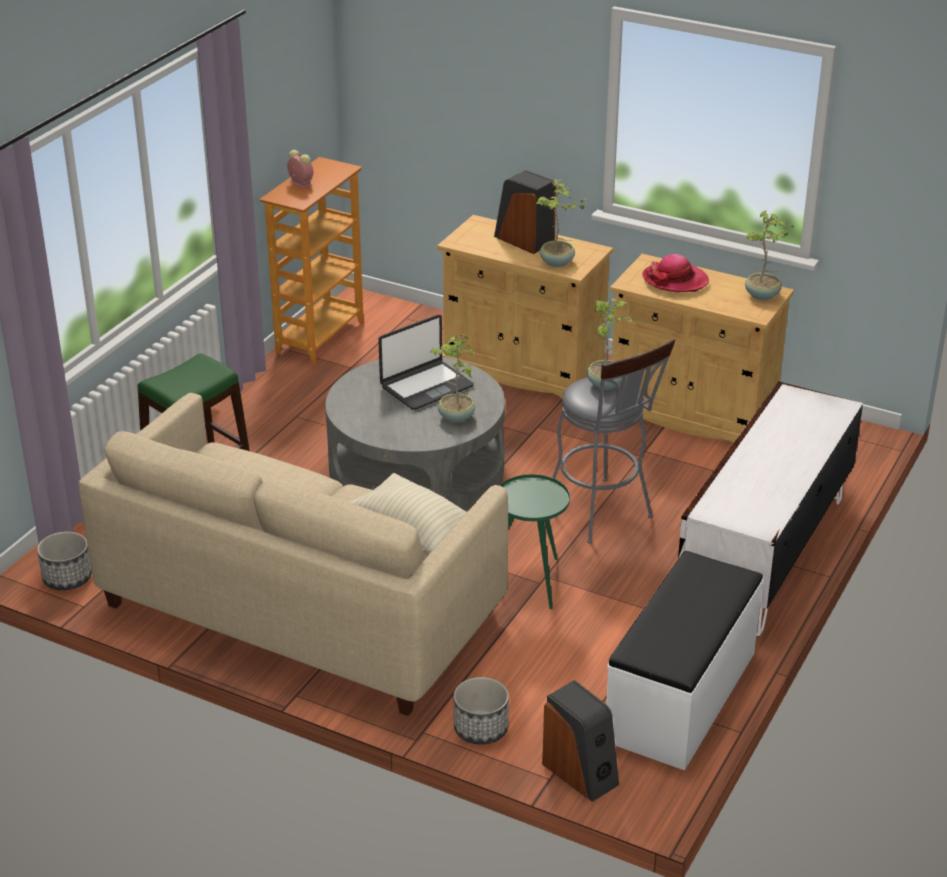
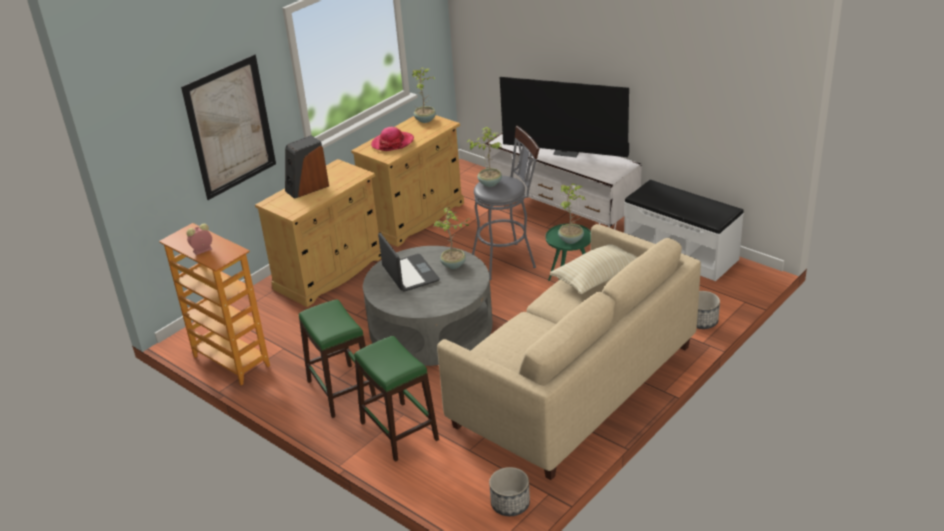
camera: 75 degrees left, 0 degrees up
(271, 423) = (341, 391): none -> green stool
(495, 109) = (230, 127): none -> picture
(557, 262) = (346, 178): potted plant -> potted plant (571, 239)
(581, 772) = (740, 291): speaker -> none
(782, 462) = (567, 152): none -> television

